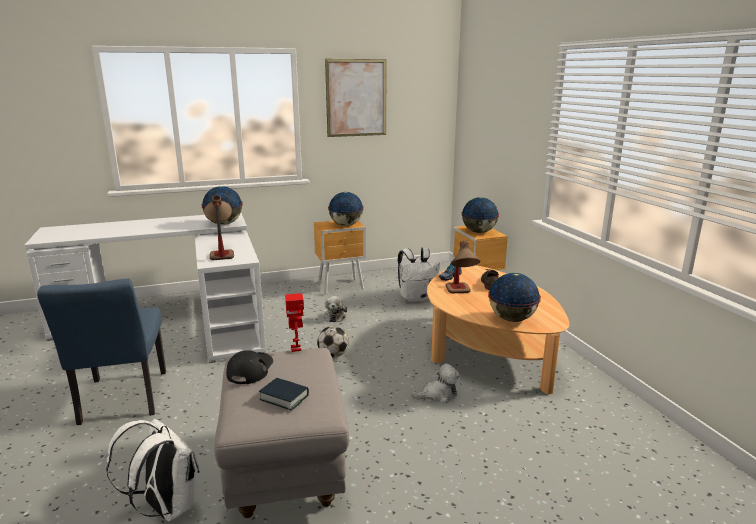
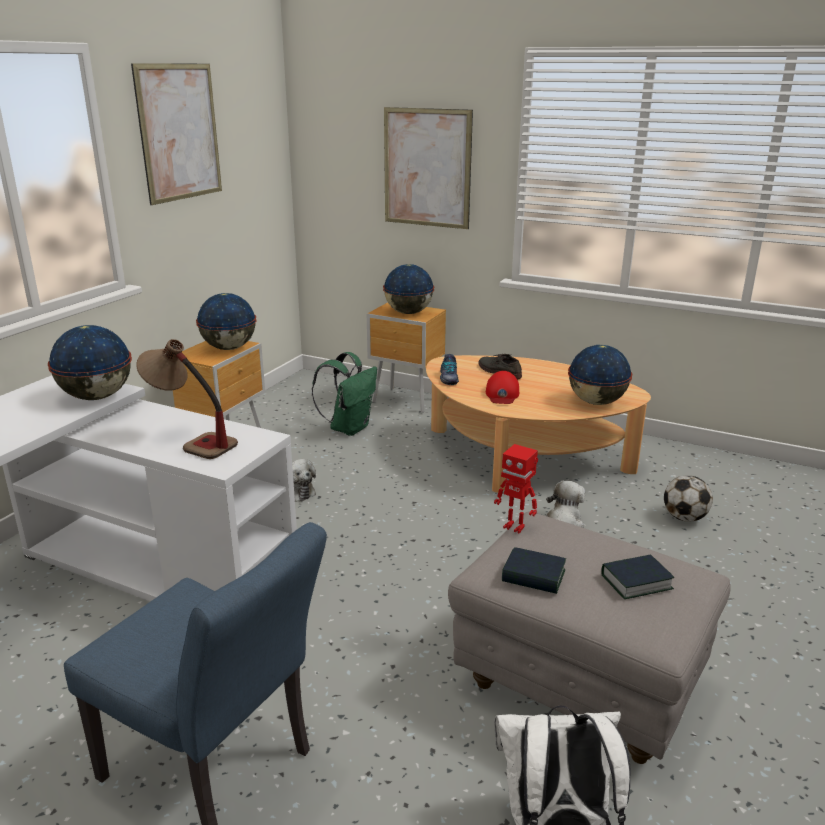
camera: 45 degrees left, 5 degrees up
(250, 369) = (533, 576): black cap -> book
(333, 355) = (386, 539): football -> football (684, 518)
(416, 298) = (349, 428): white backpack -> green backpack
(461, 294) = (502, 394): table lamp -> red cap
(508, 131) = (427, 168): none -> picture

